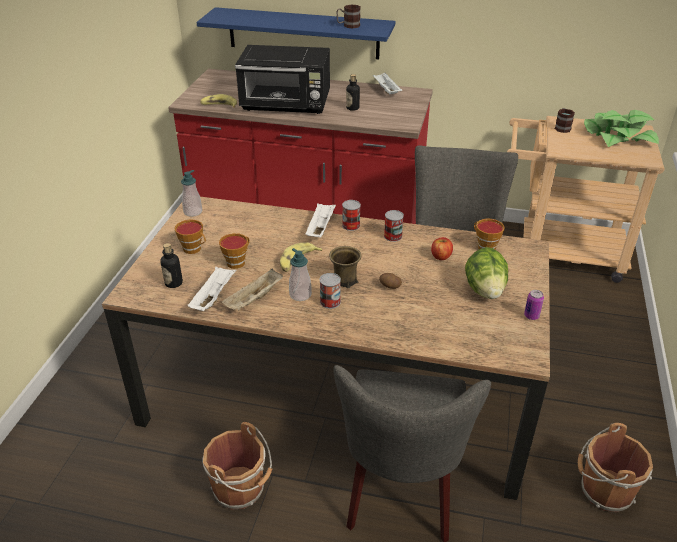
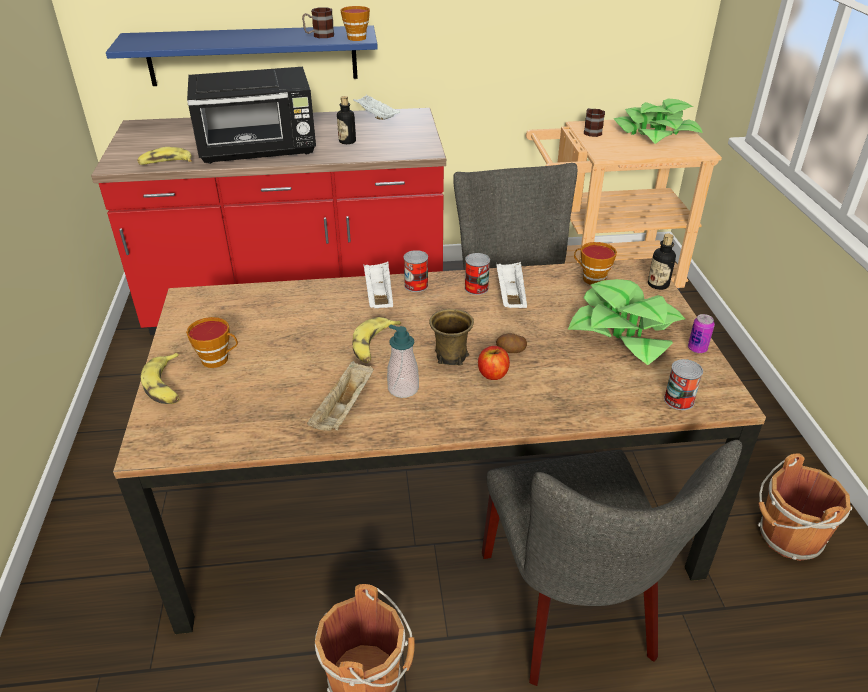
camera: 20 degrees left, 0 degrees up
(155, 259) = (166, 386): none -> banana
(173, 283) = (213, 414): bottle -> bottle (658, 284)
(193, 212) = (189, 309): soap dispenser -> none
(213, 297) = (283, 420): white tray -> white tray (510, 296)
(237, 262) = (291, 363): cup -> cup (357, 37)
(330, 302) = (448, 388): can -> can (679, 400)
(441, 256) = (549, 301): apple -> apple (493, 374)
(485, 290) = (625, 330): lettuce -> potted plant

